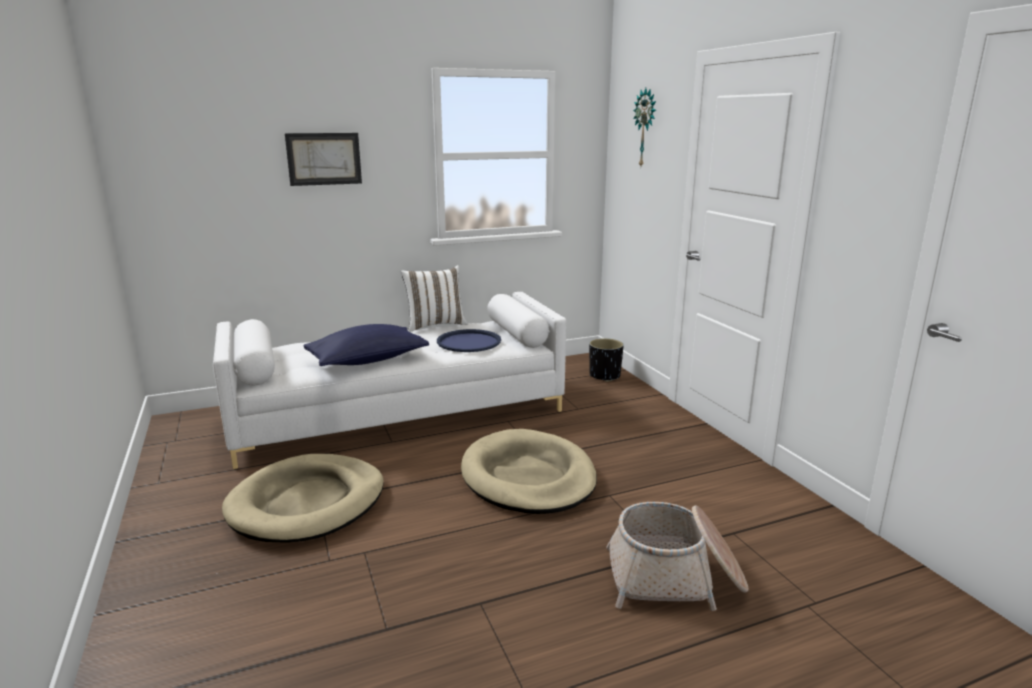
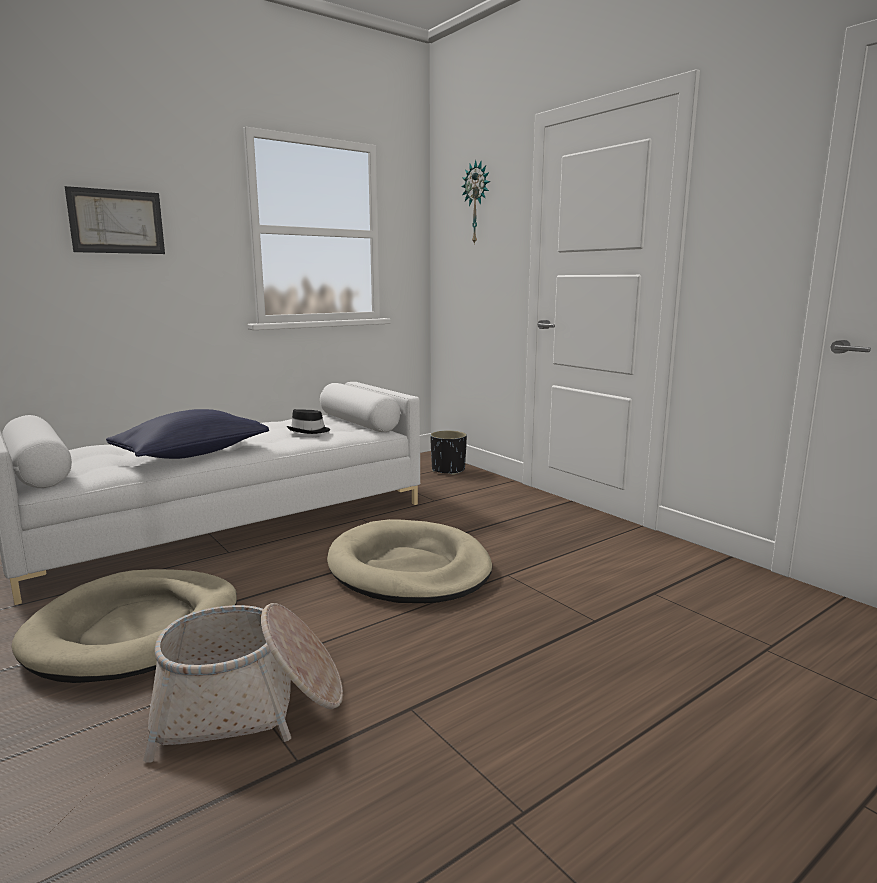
camera: 15 degrees left, 5 degrees down
(435, 325) = (260, 420): white pillow -> none
(469, 342) = (309, 431): blue tray -> black hat
(675, 578) = (620, 645): basket -> basket (249, 706)

